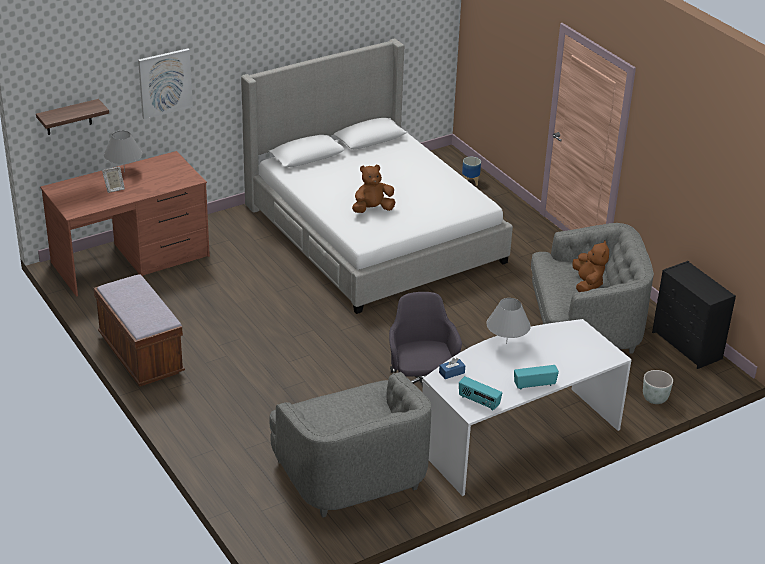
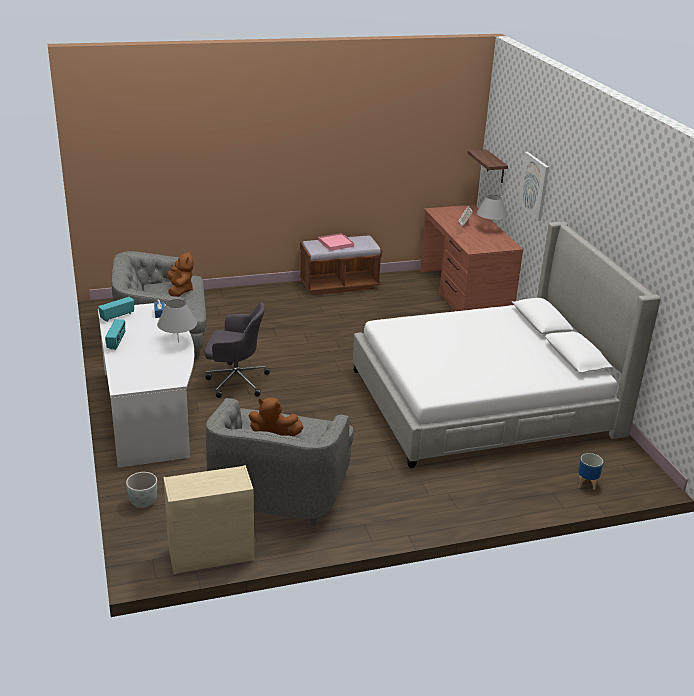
camera: 105 degrees right, 5 degrees down
(141, 306) = (336, 243): none -> pink tray
(372, 209) = (433, 335): brown plush toy -> brown plush toy (180, 290)
(687, 346) = (210, 554): black dresser -> beige dresser

